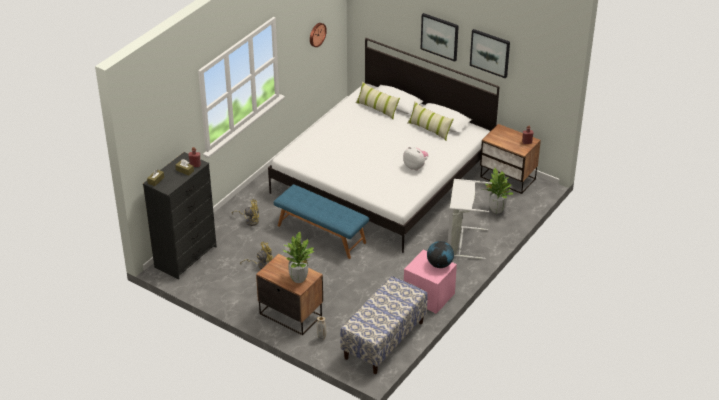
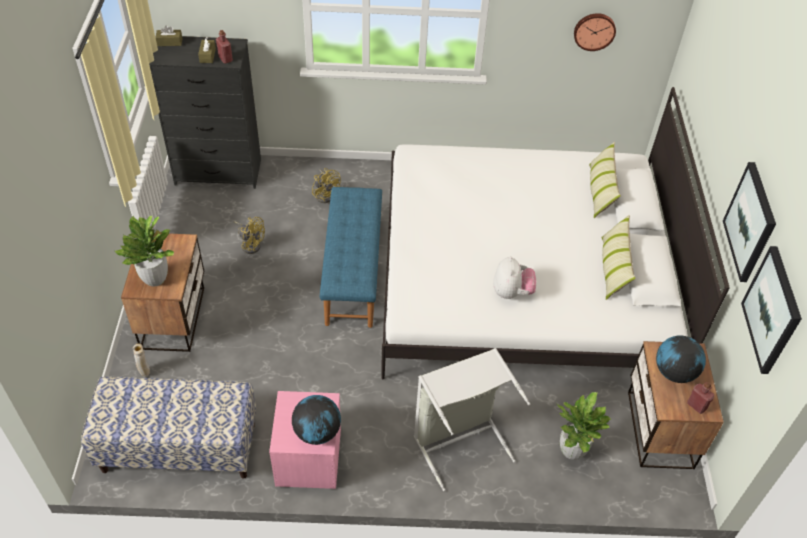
camera: 55 degrees right, 10 degrees up
(440, 36) = (724, 145): picture -> picture (772, 310)
(505, 139) = (674, 372): none -> globe

